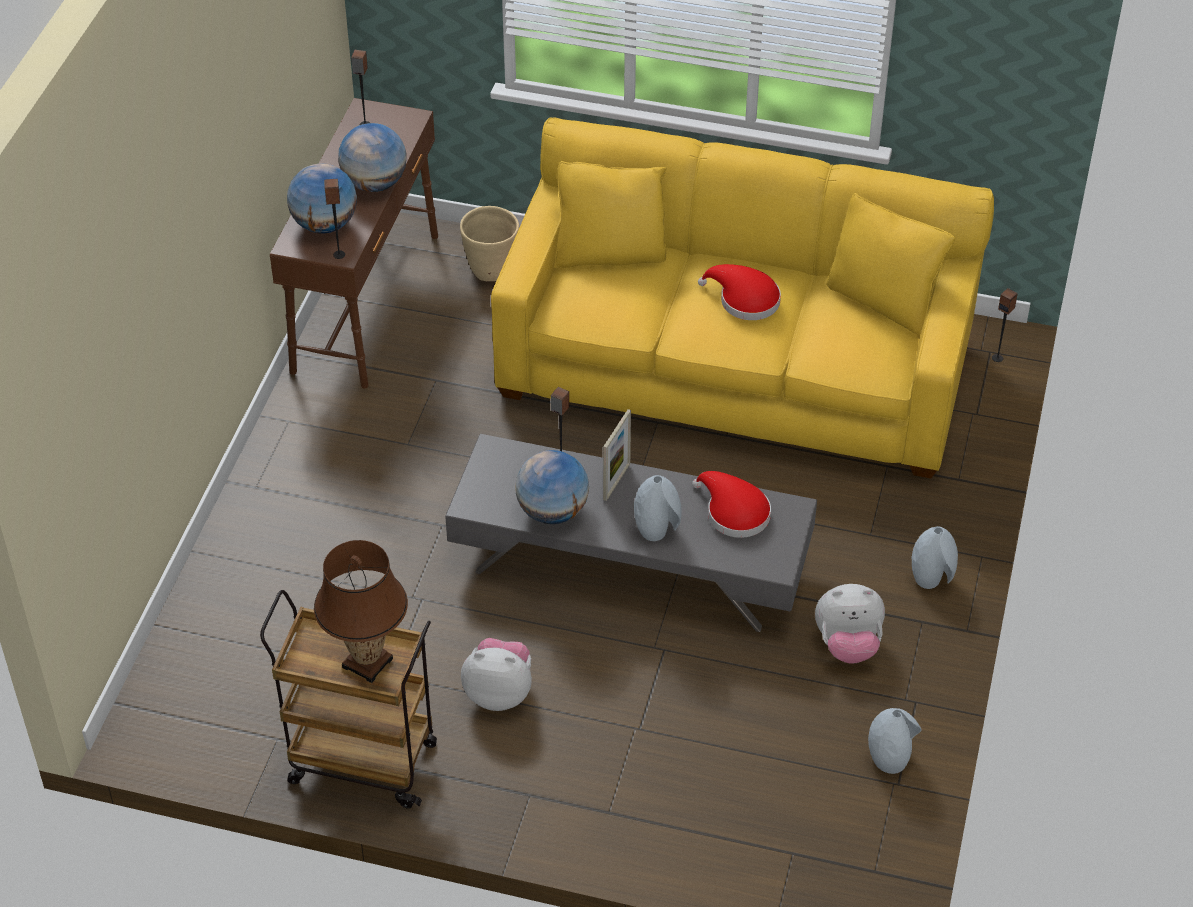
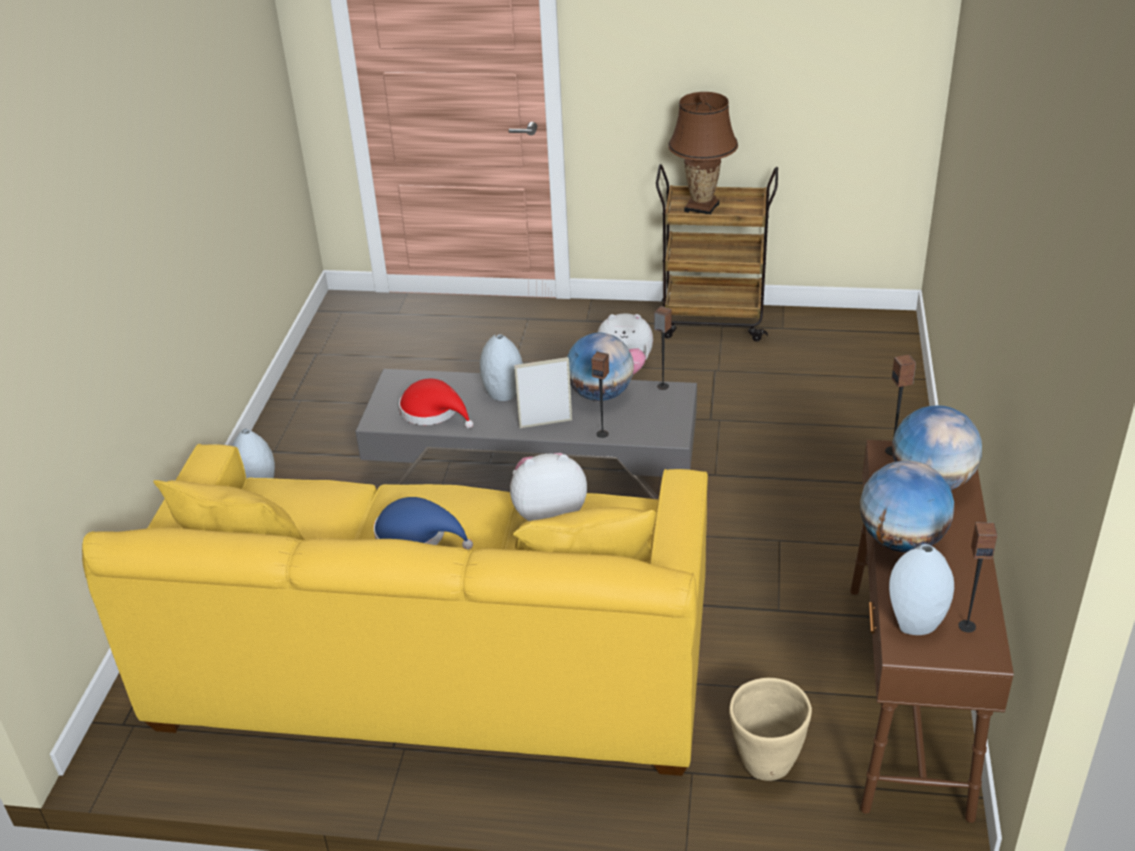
camera: 175 degrees right, 10 degrees down
(616, 481) = (545, 423): picture frame -> picture frame turned 60 degrees clockwise
(744, 300) = (417, 536): red hat -> blue hat
(848, 645) = (341, 428): plush toy -> plush toy (549, 513)
(890, 758) = (319, 366): grey vase -> grey vase (915, 621)
(997, 358) = (116, 717): speaker -> speaker (662, 386)

